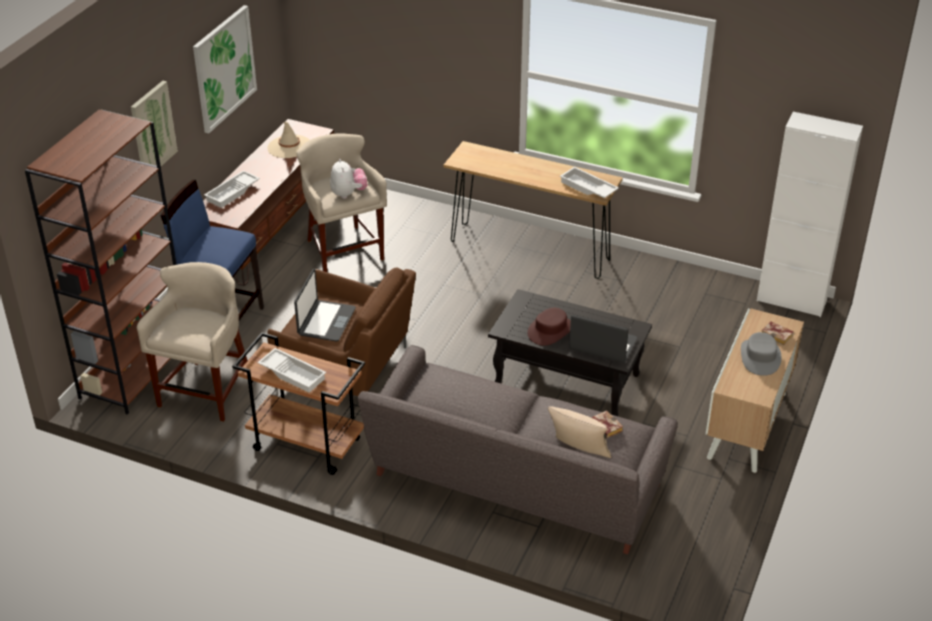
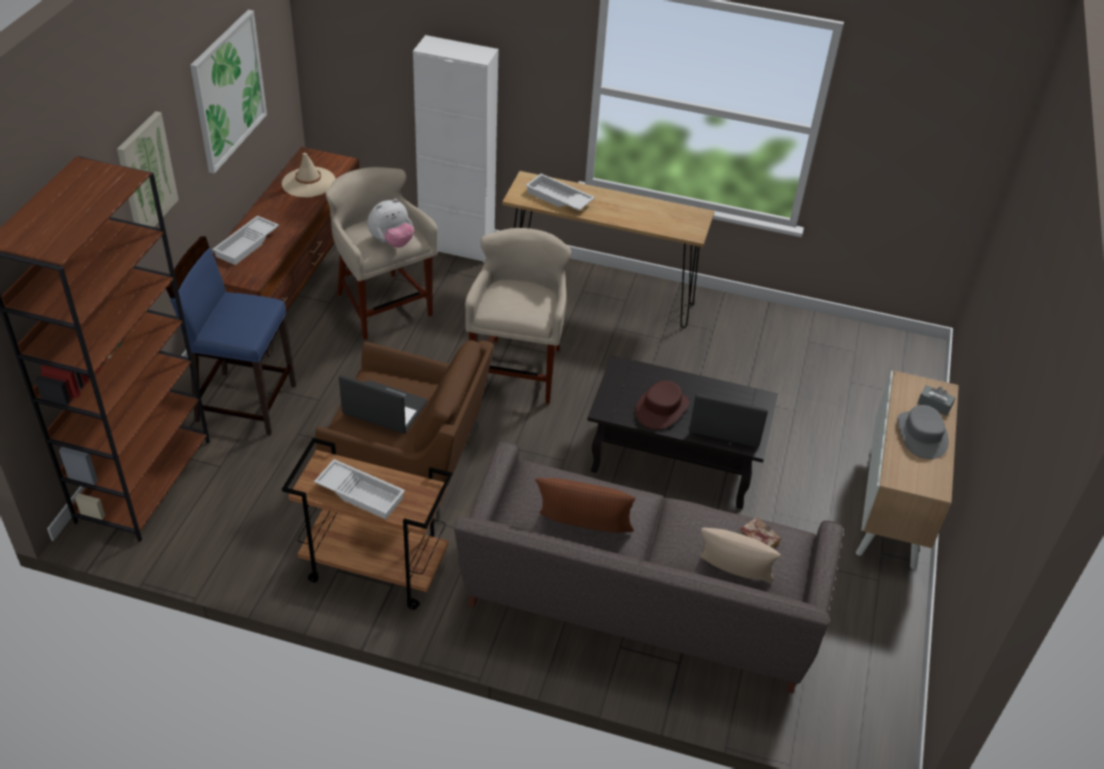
camera: 10 degrees left, 5 degrees up
(206, 392) = (238, 503): beige stool -> beige stool (518, 371)
(326, 321) = (384, 409): laptop -> laptop turned 75 degrees counterclockwise
(348, 194) = (392, 242): plush toy -> plush toy turned 75 degrees clockwise
(464, 416) = (582, 534): none -> brown pillow
(587, 188) = (677, 226): white tray -> white tray (558, 198)
(778, 335) = (934, 405): book -> grey tissue box
(791, 300) = (904, 345): white cabinet -> white cabinet (456, 246)

